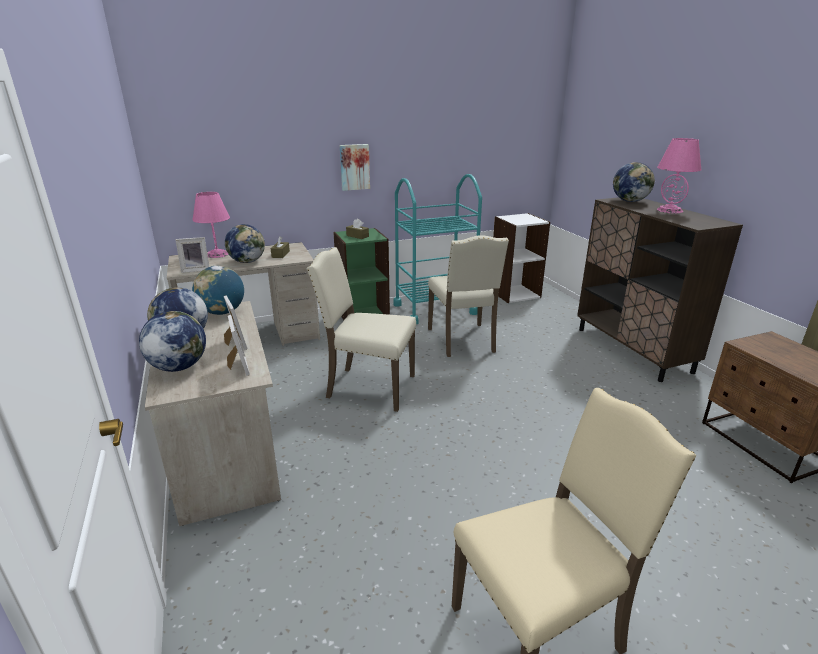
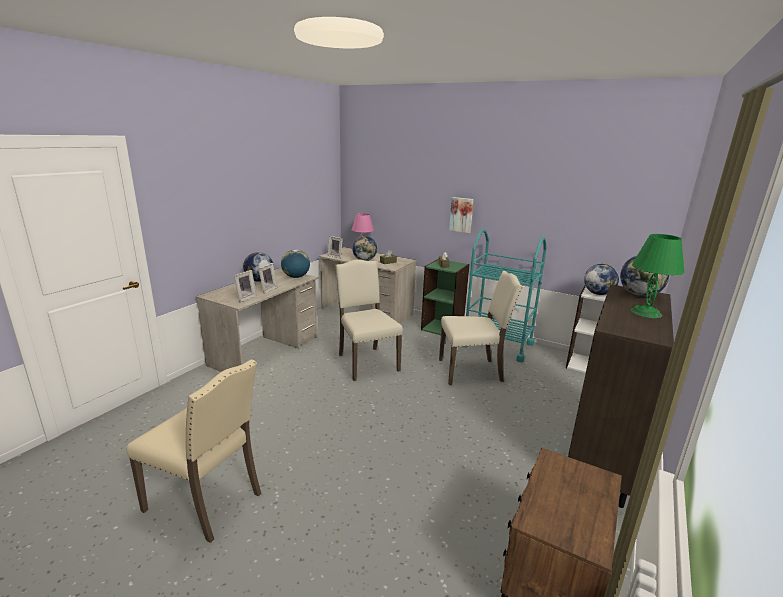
camera: 50 degrees right, 5 degrees down
(178, 367) = (233, 289): globe -> globe (598, 294)
(463, 341) = (472, 371): beige chair -> beige chair turned 135 degrees counterclockwise
(670, 210) = (646, 312): pink table lamp -> green table lamp

